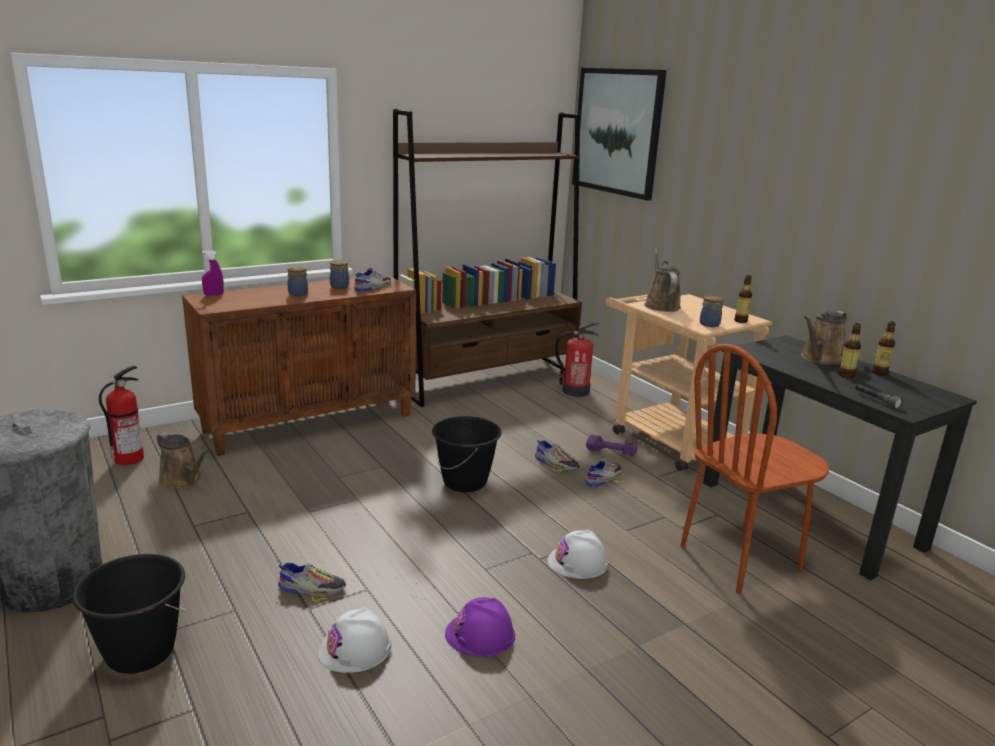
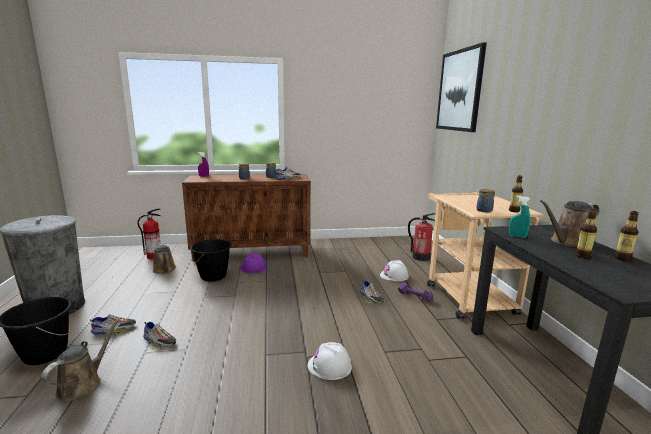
camera: 25 degrees right, 5 degrees down
(355, 649) = (141, 385): white hard hat -> white hard hat (394, 275)
(465, 482) = (304, 298): black bucket -> black bucket (213, 276)
(480, 634) = (219, 399): purple hard hat -> purple hard hat (253, 268)
(488, 380) = (370, 244): brown bookcase -> none
(603, 478) = (396, 312): shoe -> shoe (114, 329)
(661, 305) = (459, 198): brown watering can -> brown watering can (83, 384)
(740, 558) = (462, 397): brown chair -> none
(768, 358) = (517, 236): none -> turquoise spray bottle
(875, 400) = (596, 278): grey flashlight -> none

